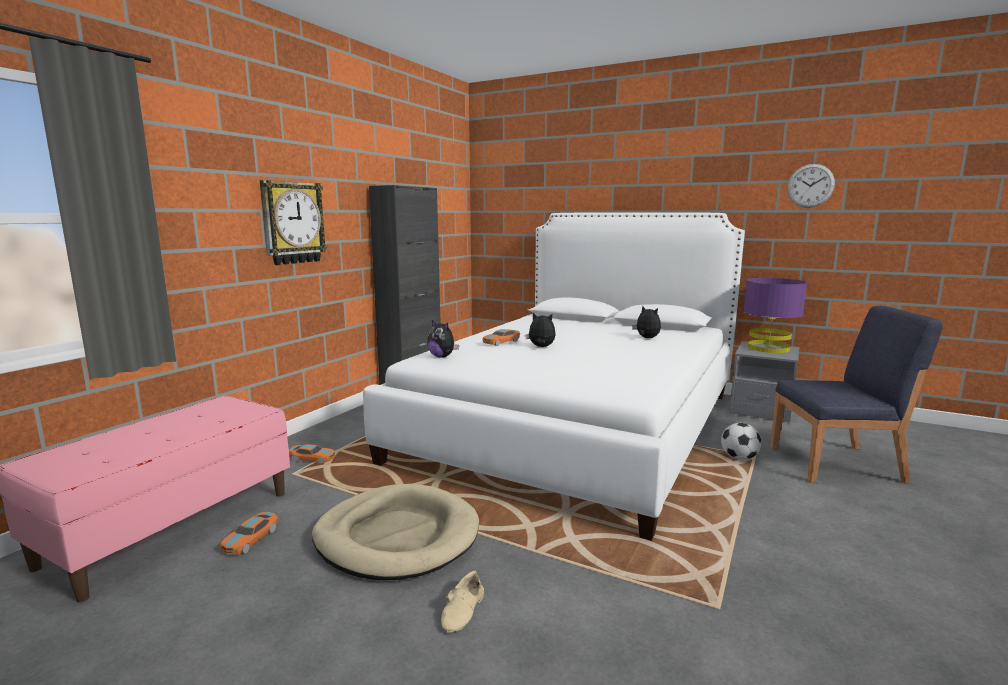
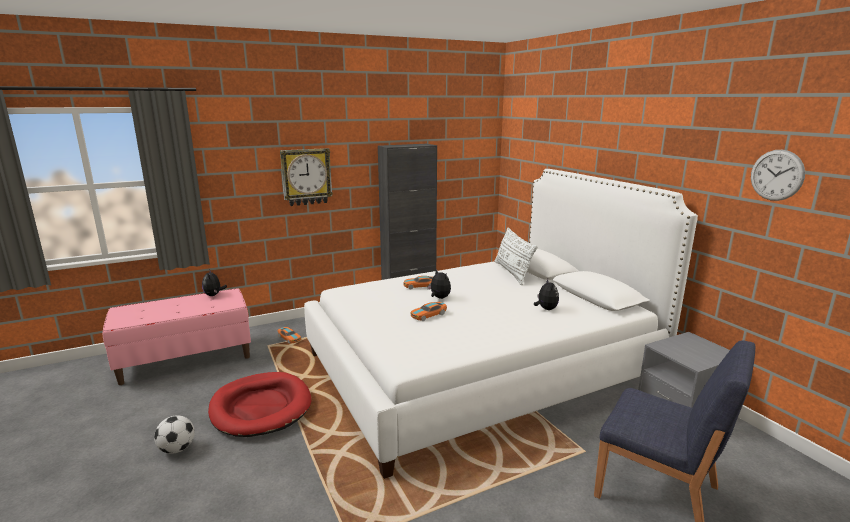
camera: 35 degrees right, 5 degrees up
(250, 539) = (204, 379): toy car -> toy car (428, 315)
(397, 536) = (261, 407): beige dog bed -> red dog bed
(442, 356) = (358, 291): plush toy -> plush toy (214, 295)
(464, 610) = (230, 467): beige shoe -> none
(559, 322) = (512, 272): none -> white pillow
(739, 458) = (567, 447): football -> football (177, 449)
(768, 348) = (698, 348): purple table lamp -> none

